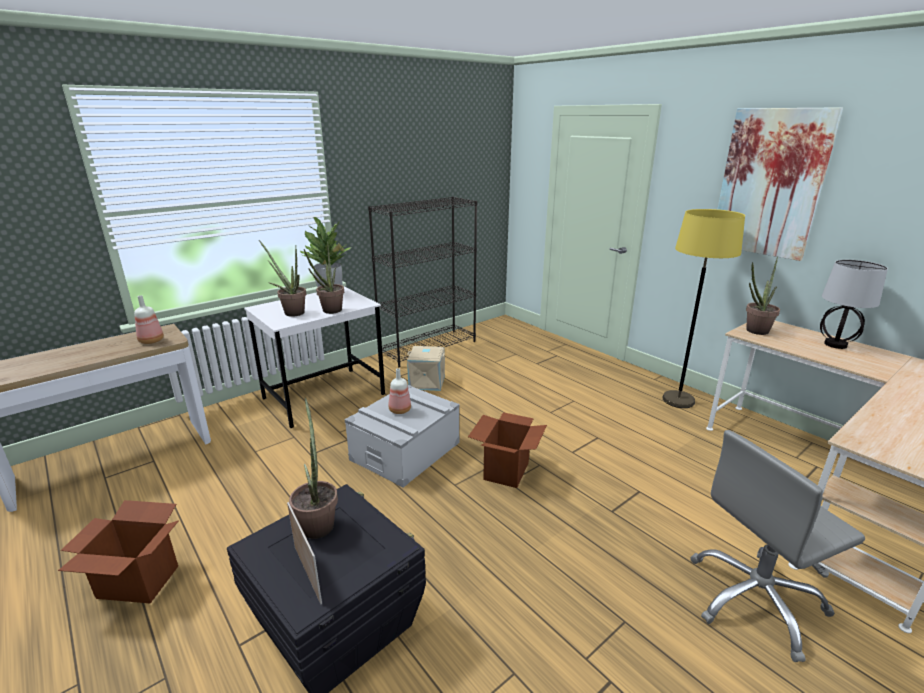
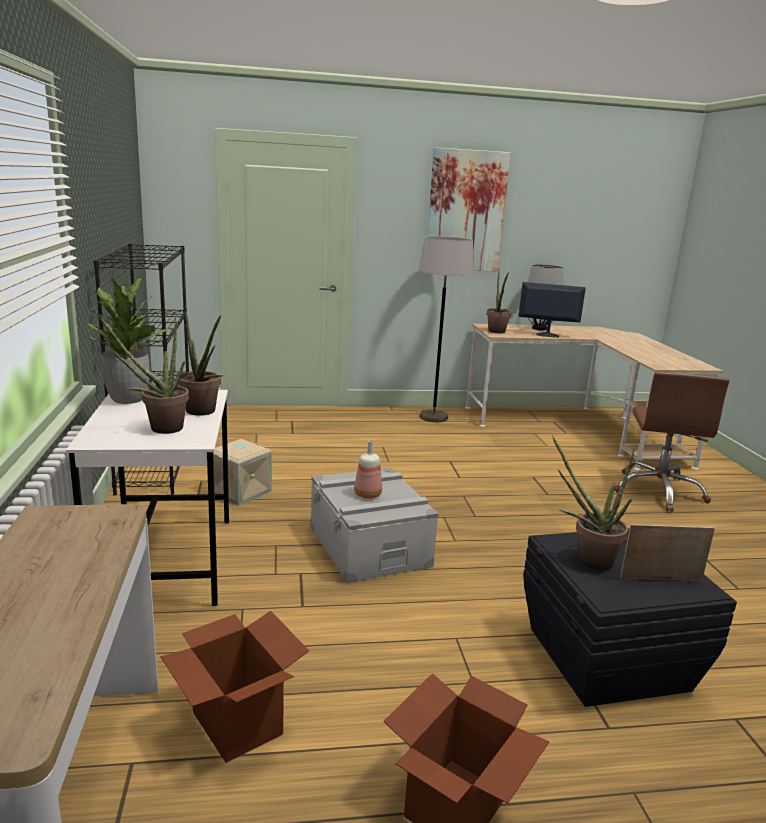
camera: 60 degrees left, 5 degrees down
(150, 341) = (89, 531): bottle -> none
(506, 470) = (457, 511): cardboard box -> cardboard box (236, 723)
(678, 400) = (433, 417): yellow floor lamp -> grey floor lamp
(755, 600) = (659, 491): grey office chair -> brown office chair
(815, 353) = (546, 335): none -> monitor

